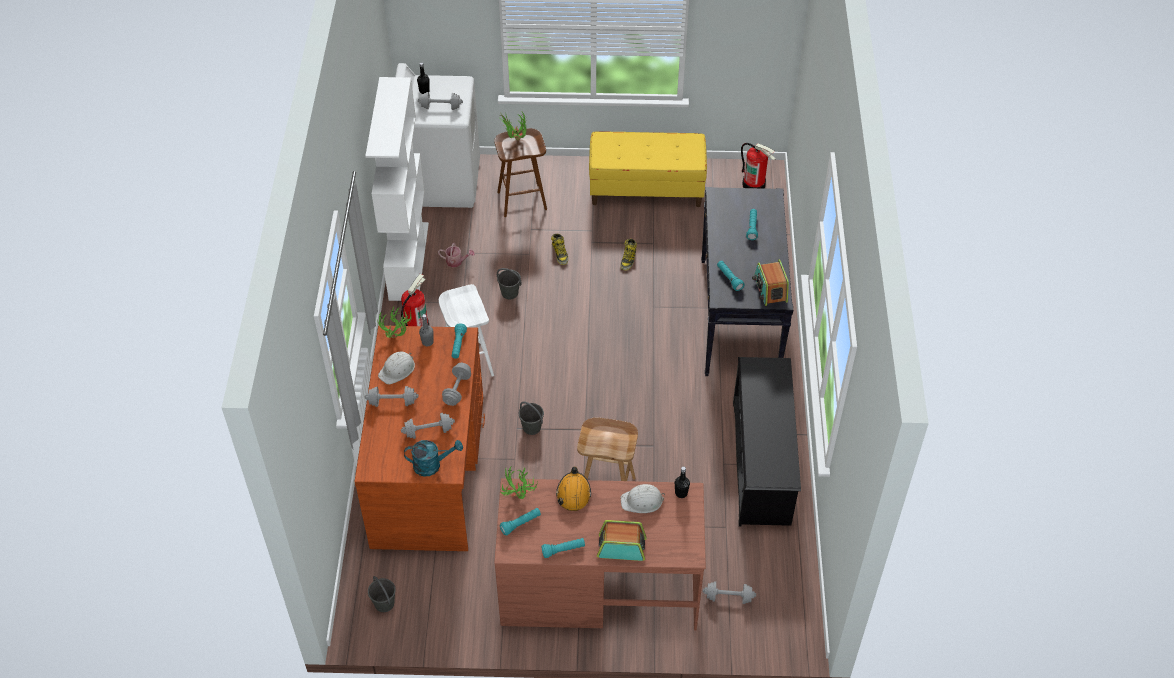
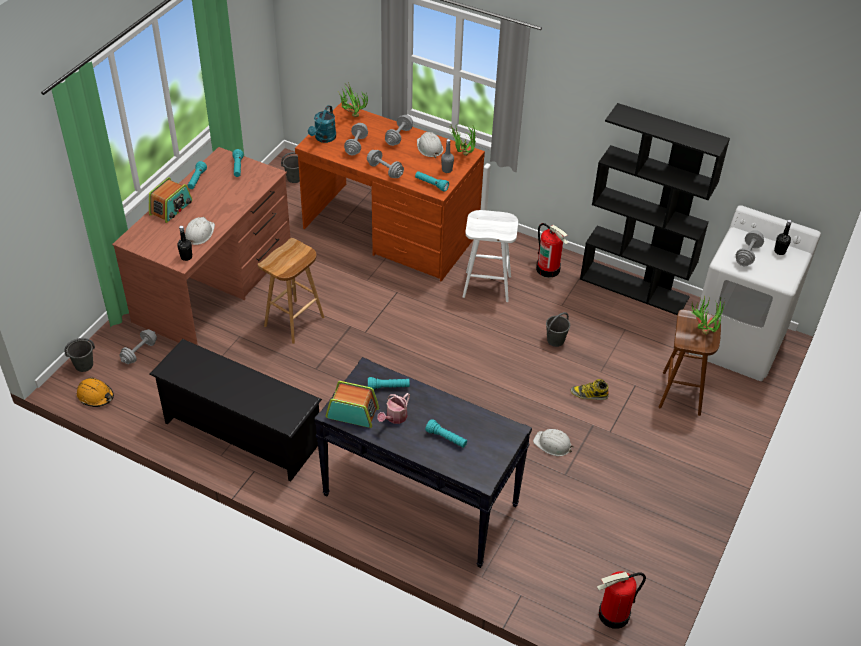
camera: 115 degrees right, 5 degrees down
(408, 260) = (635, 288): white bookcase -> black bookcase
(456, 261) = (616, 318): watering can -> watering can (394, 418)
(518, 498) = (260, 173): potted plant -> potted plant (351, 116)
(531, 427) = (391, 301): grey bucket -> grey bucket (84, 365)
(573, 494) = (239, 201): orange hard hat -> orange hard hat (95, 396)
(628, 259) = (553, 444): boot -> white hard hat
(646, 189) = (653, 505): yellow bench -> none

